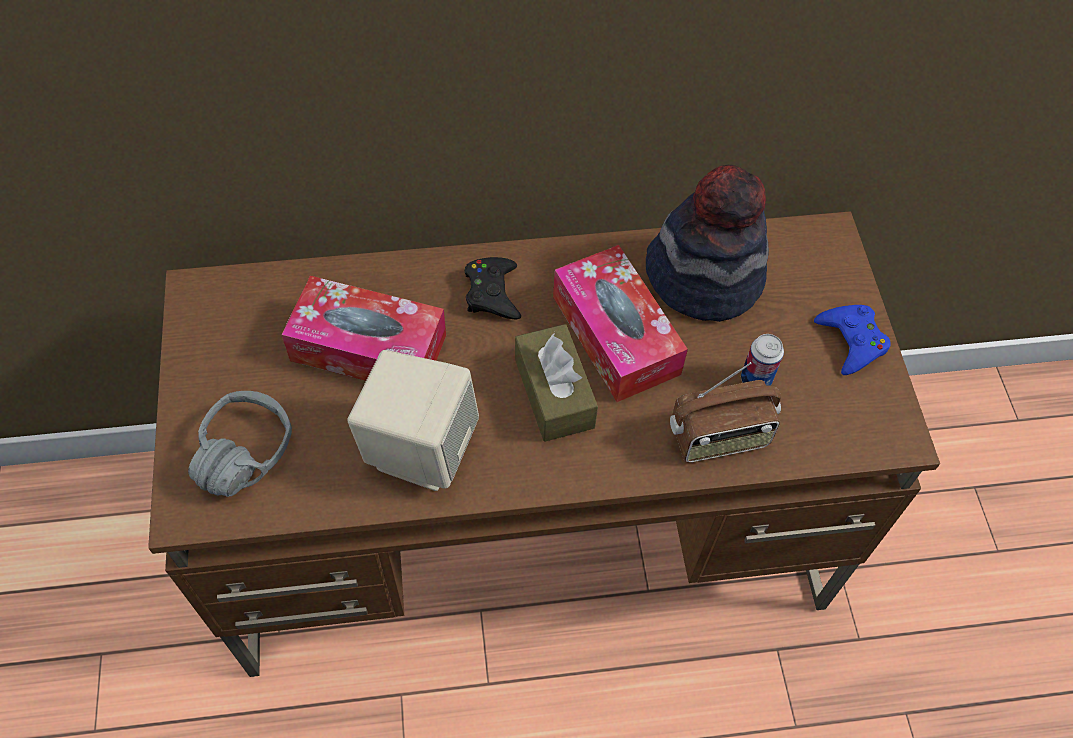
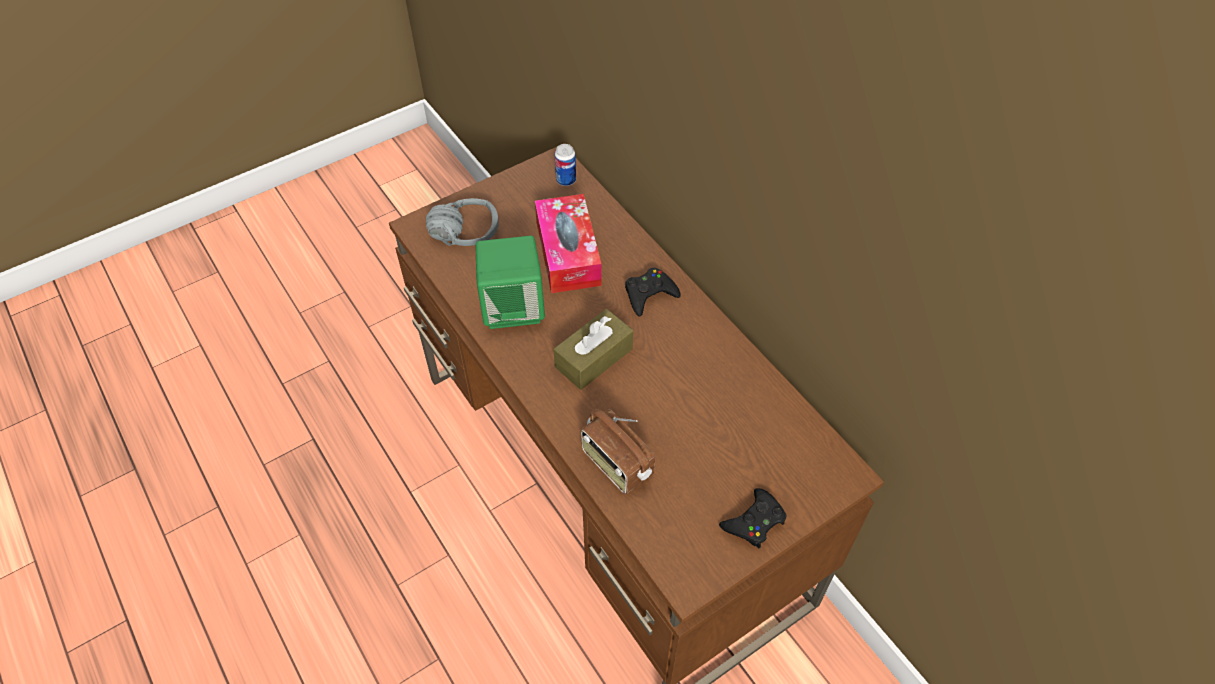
camera: 65 degrees right, 5 degrees down
(419, 448) = (513, 308): beige speaker -> green speaker
(615, 335) = (661, 373): tissue box -> none
(703, 277) = (746, 406): hat -> none
(756, 379) = (678, 470): can -> can (566, 180)
(851, 341) = (754, 522): blue game controller -> black game controller

